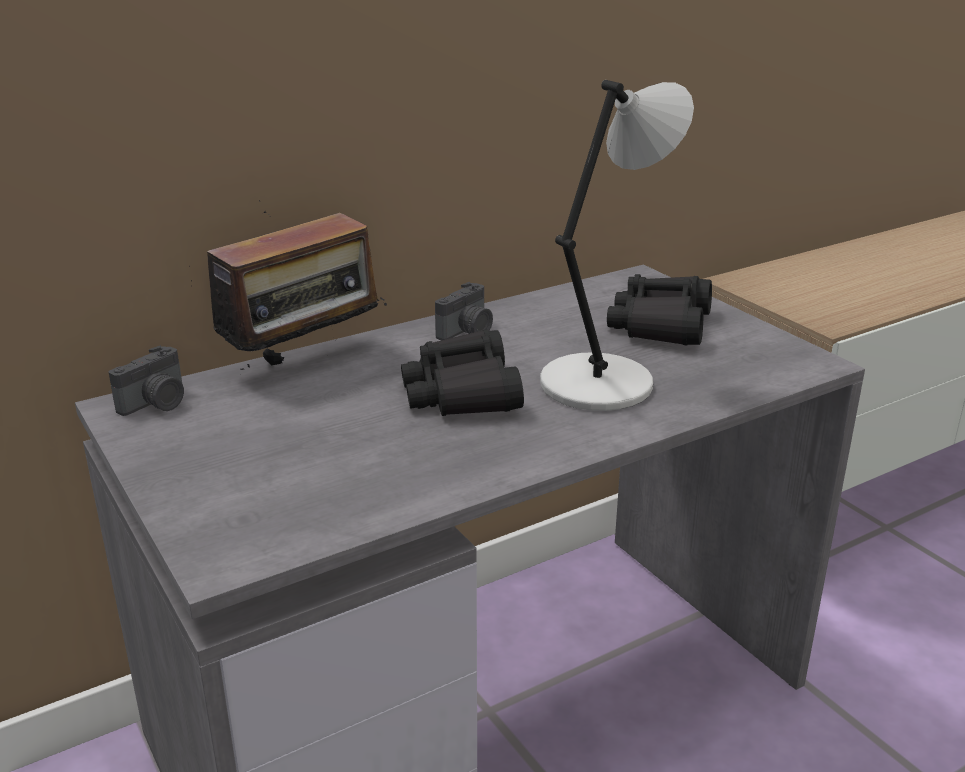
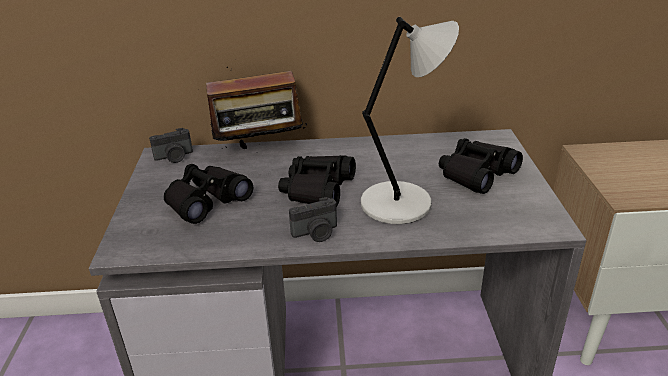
camera: 30 degrees right, 5 degrees up
(296, 451) = (206, 201): none -> black binoculars
(467, 332) = (358, 152): camera -> camera (316, 233)

